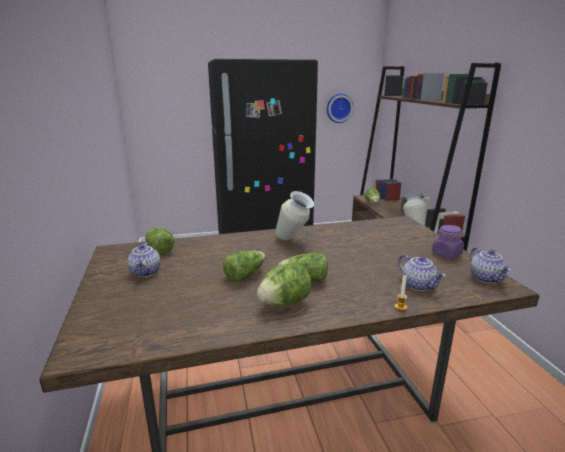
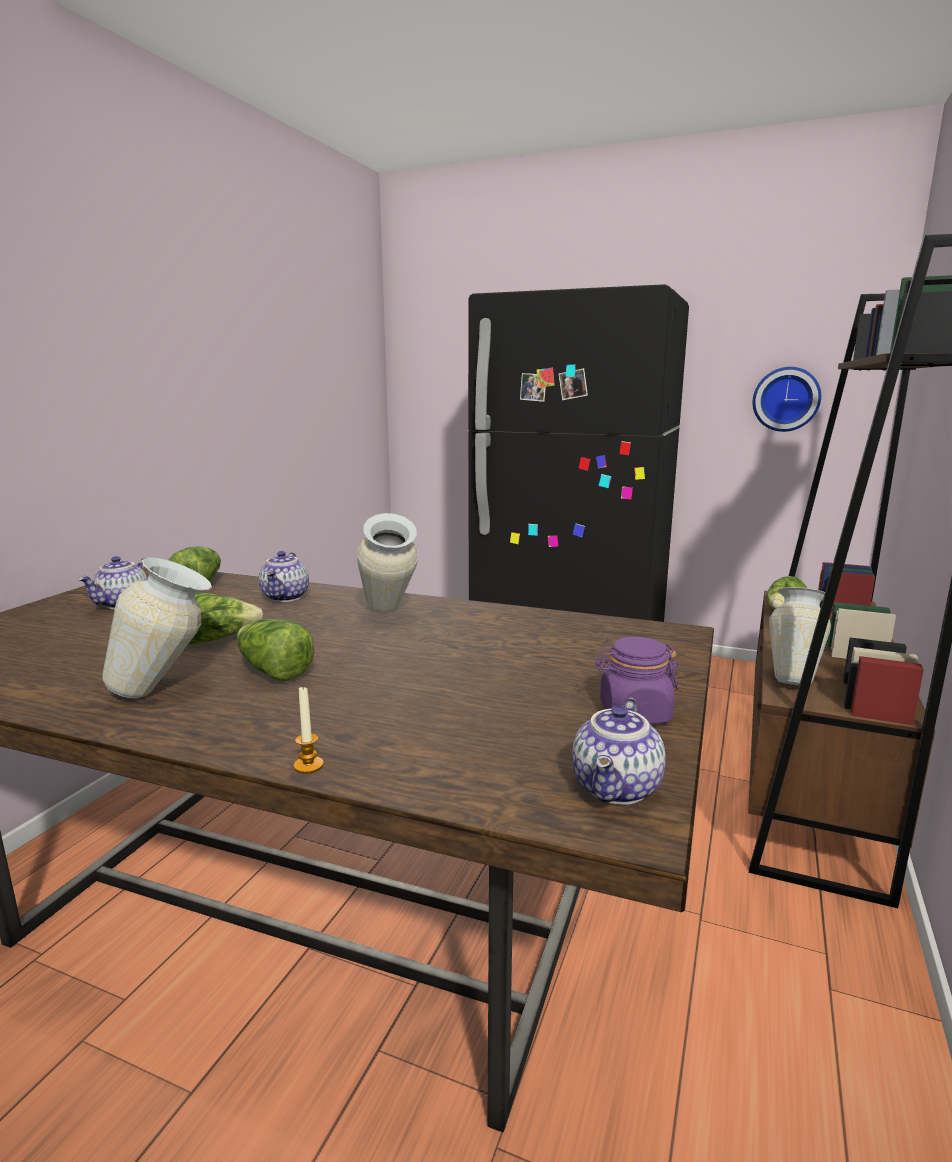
camera: 35 degrees right, 5 degrees down
(285, 303) = (168, 692): lettuce -> vase
(419, 285) = (431, 745): teapot -> teapot (286, 597)

